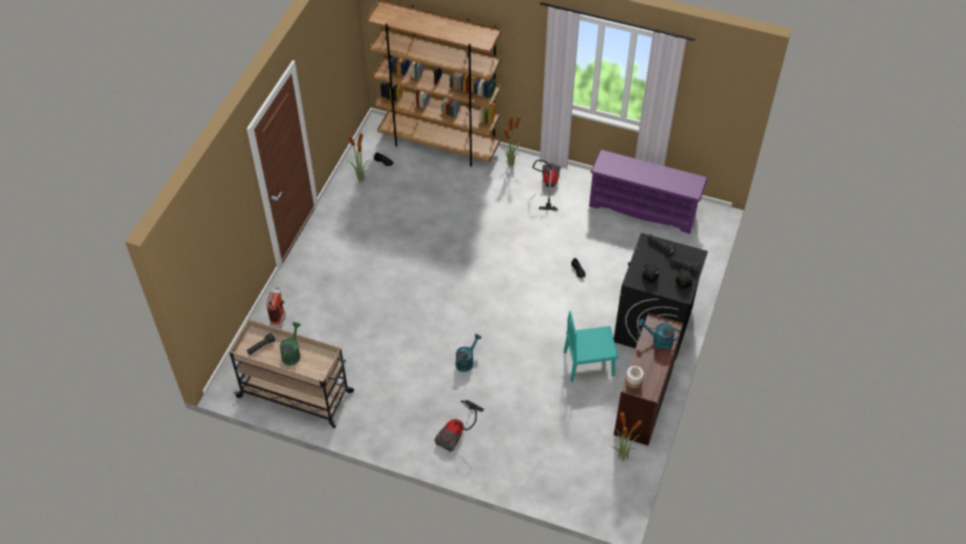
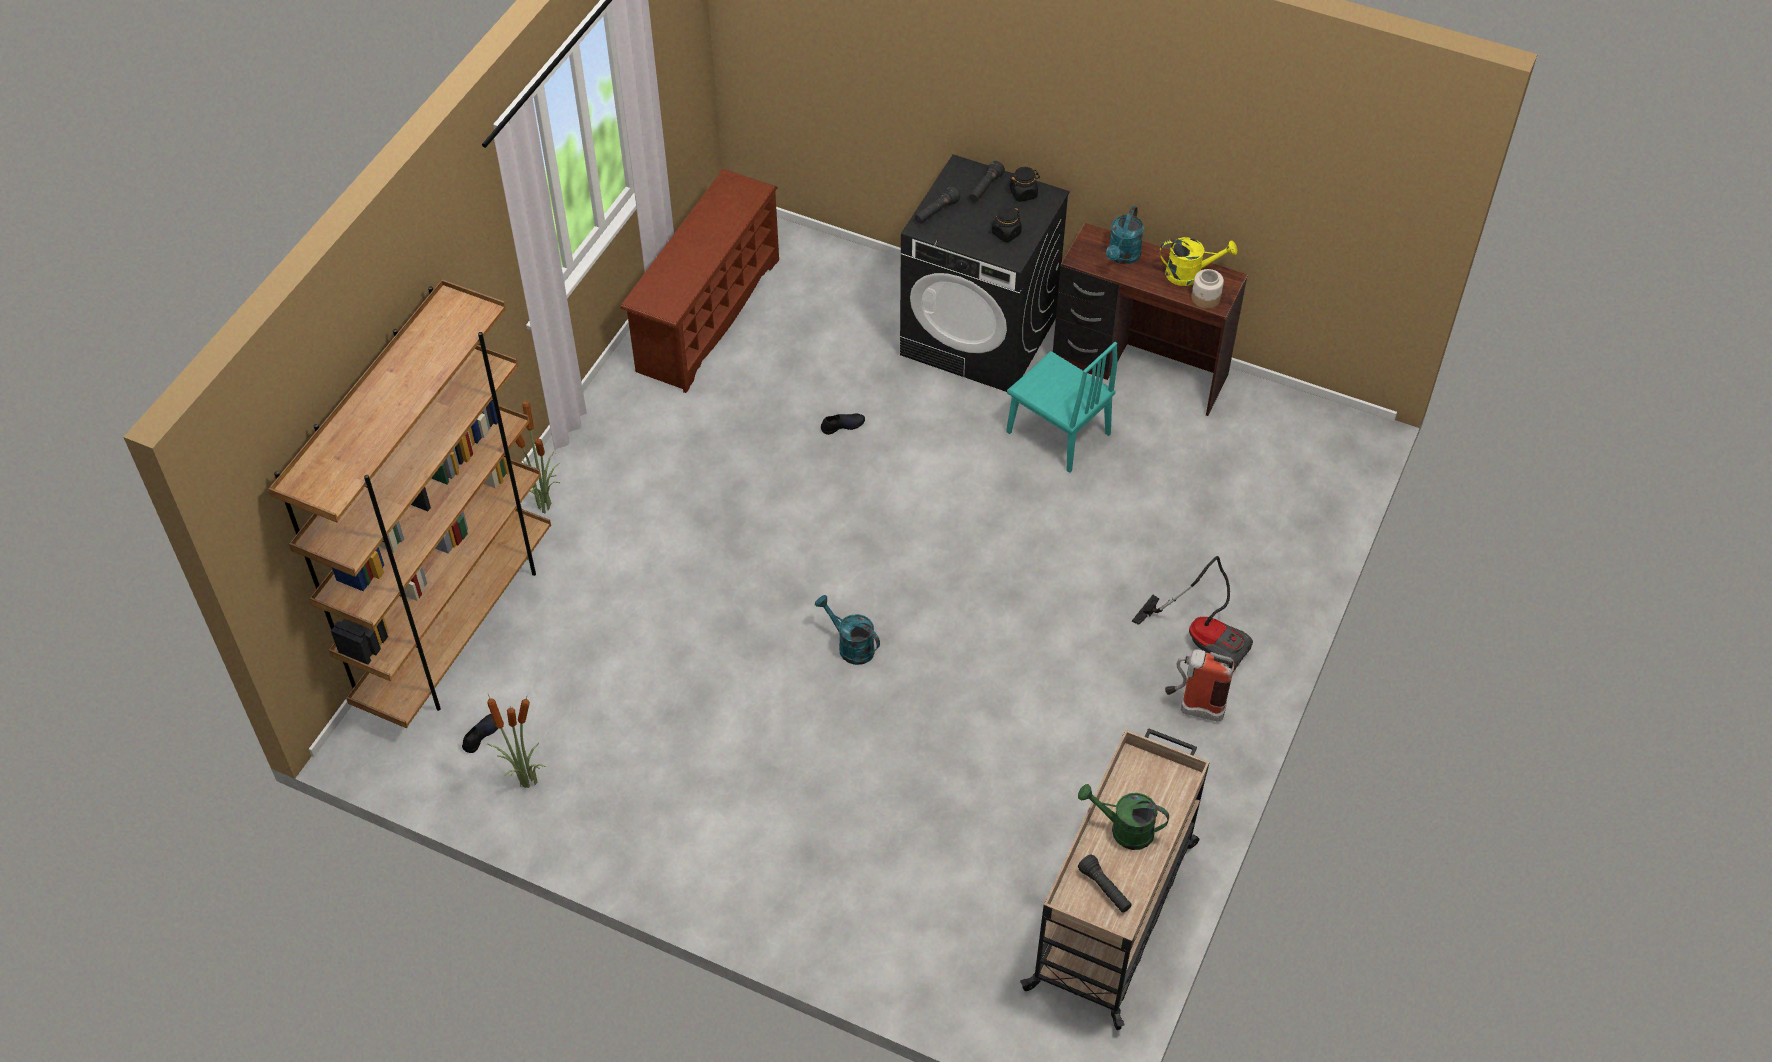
camera: 85 degrees left, 0 degrees up
(279, 318) = (910, 948): fire extinguisher -> fire extinguisher (1193, 708)
(466, 361) = (1043, 614): turquoise watering can -> turquoise watering can (850, 646)
(547, 186) = (618, 450): vacuum cleaner -> none
(589, 363) = (1058, 433): turquoise chair -> turquoise chair turned 45 degrees counterclockwise
(622, 456) = (1250, 410): potted plant -> none
(644, 208) = (707, 314): purple shoe rack -> brown shoe rack
(651, 373) = (1190, 274): none -> yellow watering can

